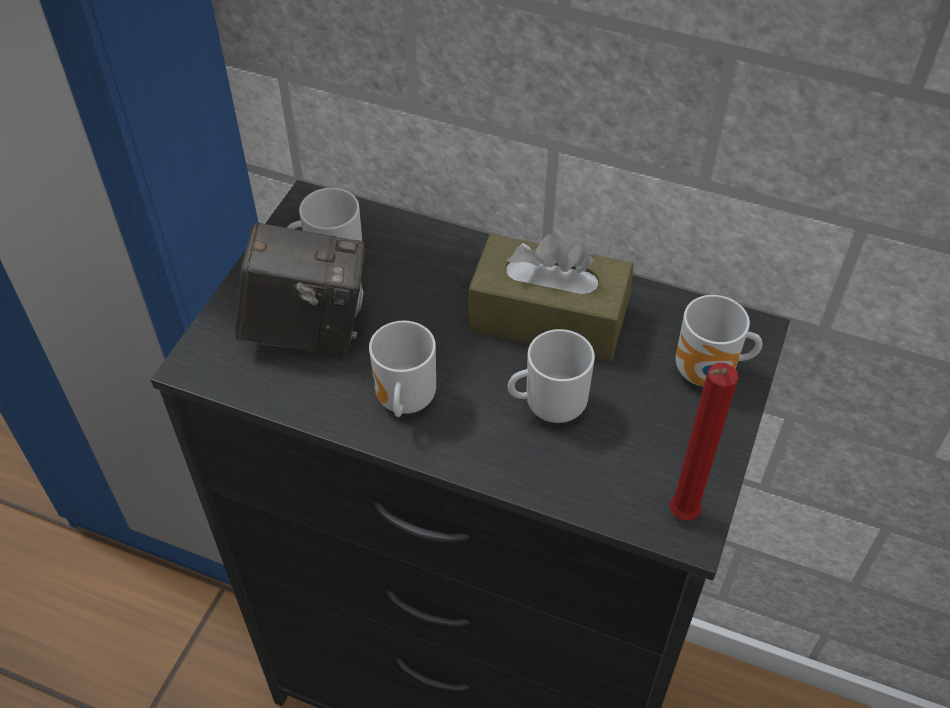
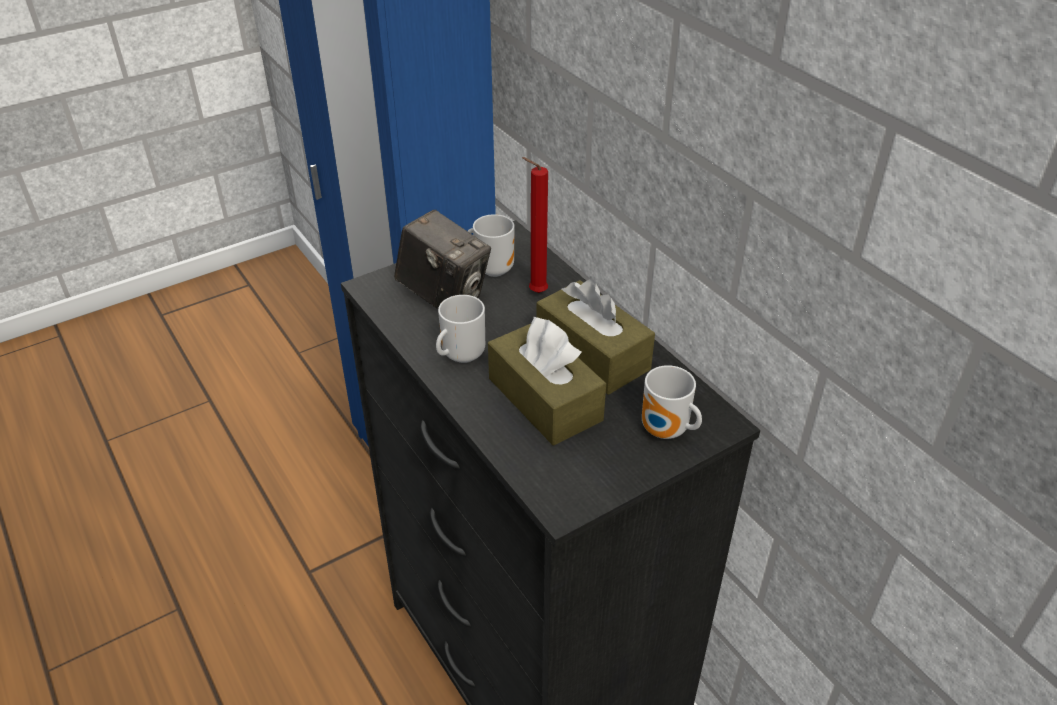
camera: 35 degrees right, 10 degrees down
(550, 405) = (545, 399): mug -> brown tissue box
(679, 516) = (564, 497): red candle -> red candle (535, 293)

